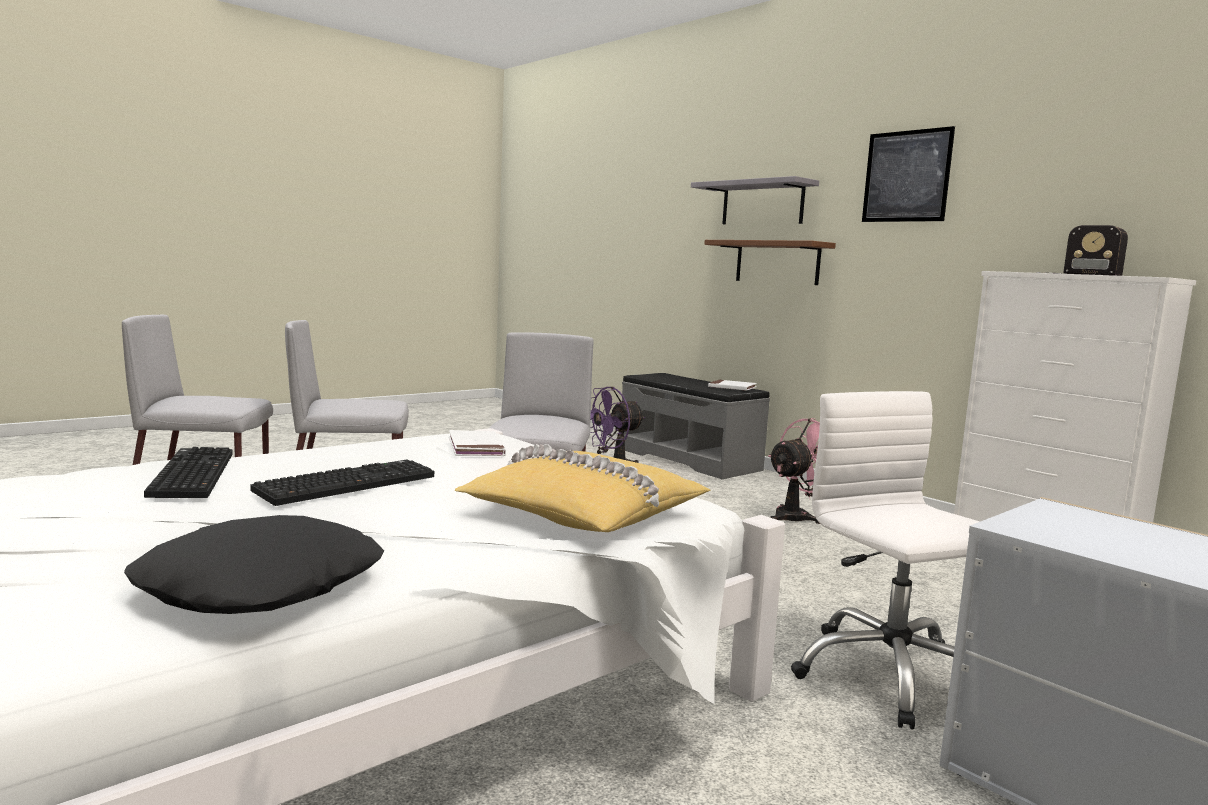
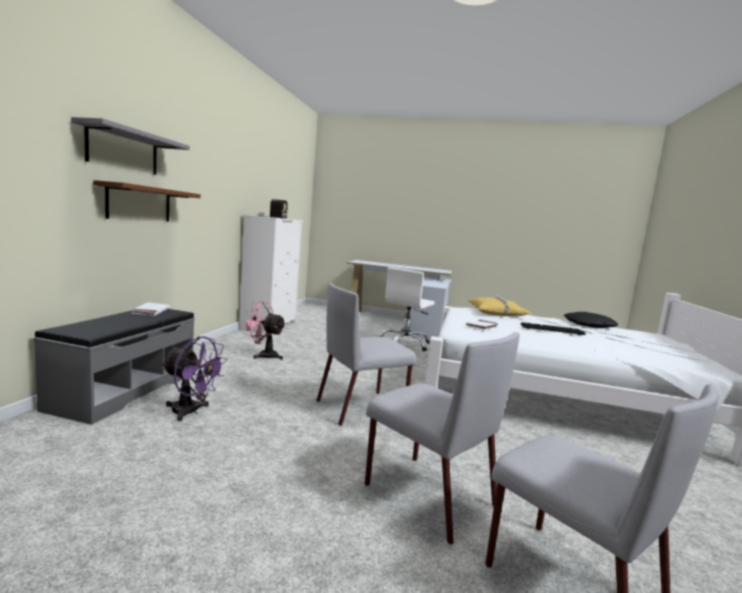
camera: 125 degrees left, 0 degrees up
(190, 474) = (605, 345): keyboard -> none
(906, 176) = (206, 157): picture -> none

